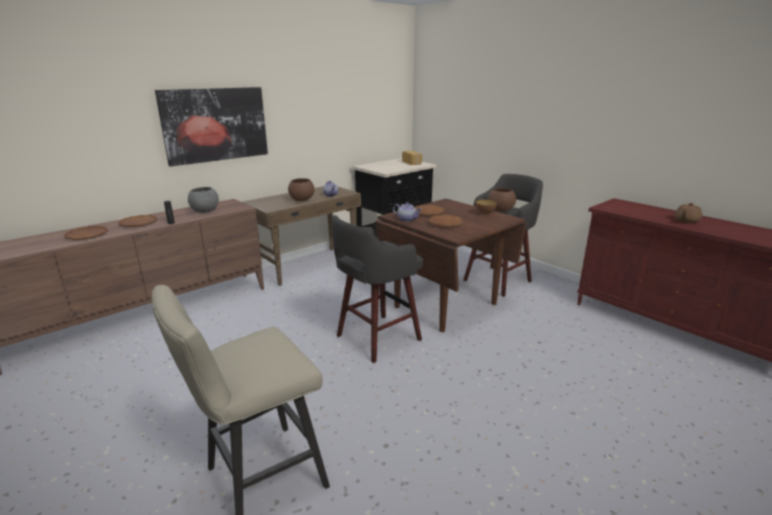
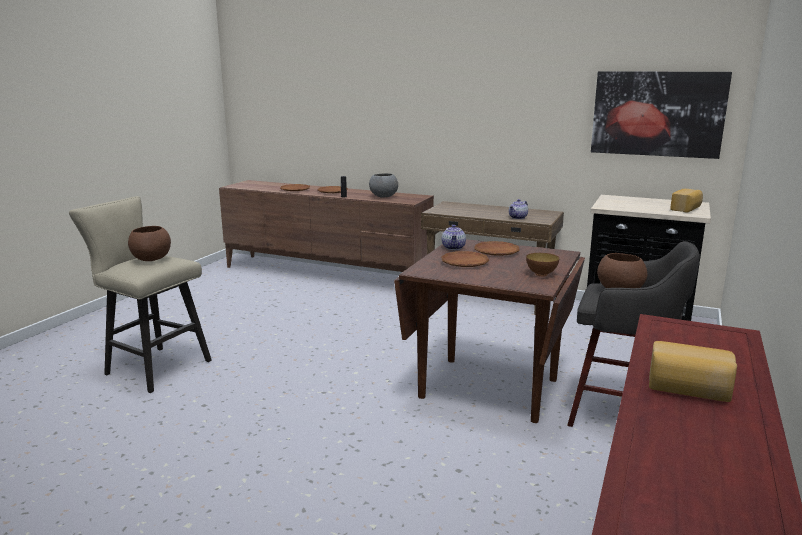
camera: 65 degrees right, 5 degrees down
(215, 125) = (428, 116): picture -> picture (657, 114)
(302, 200) = (480, 213): brown bowl -> brown bowl (151, 260)
(376, 338) = (370, 365): grey stool -> none
(686, 221) = (688, 389): brown teapot -> bread

